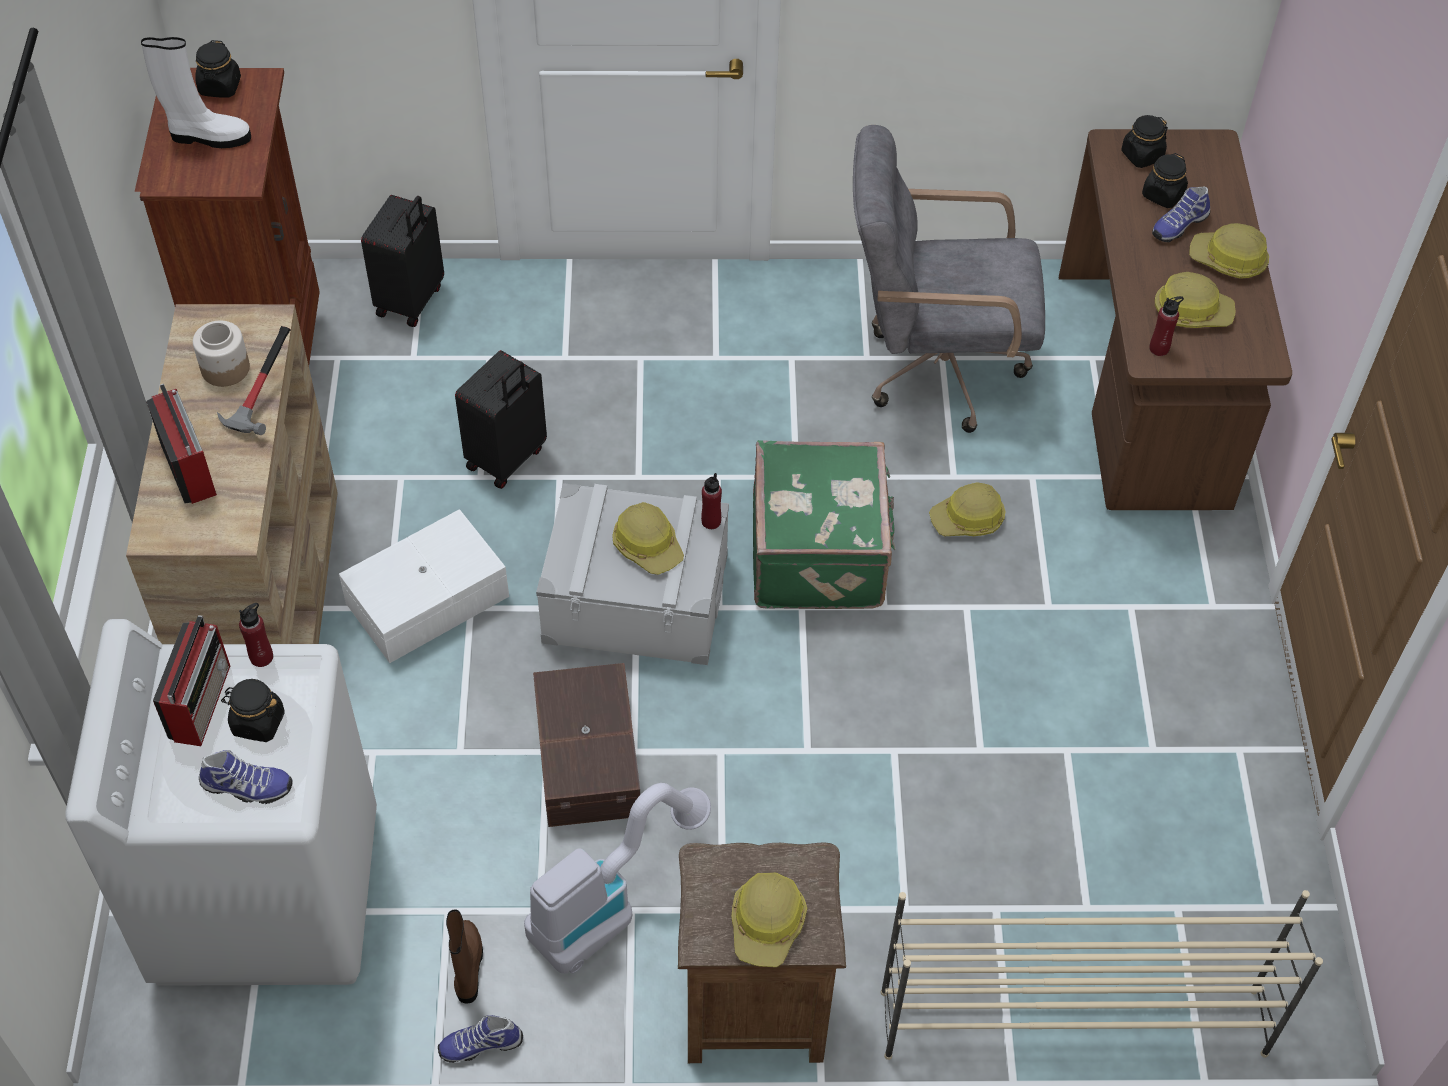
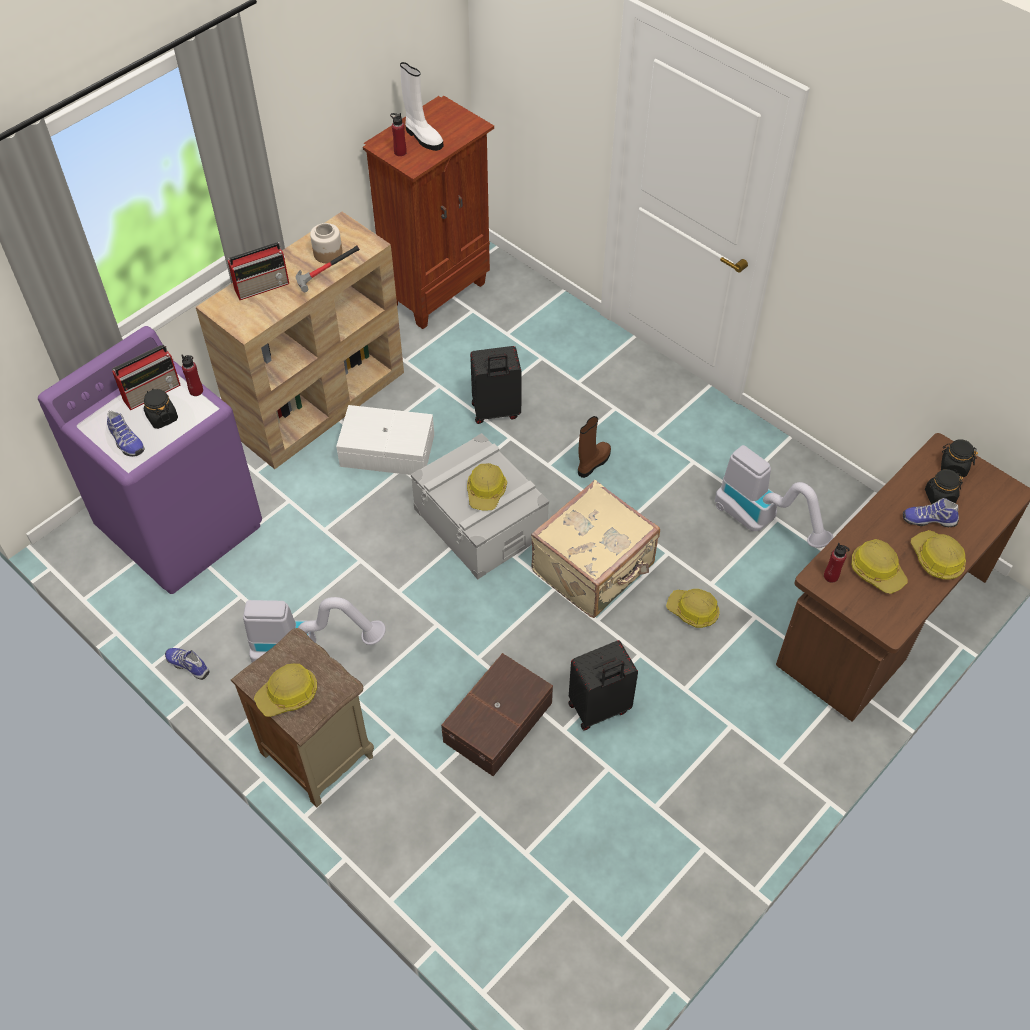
camera: 45 degrees right, 0 degrees up
(188, 466) = (263, 286): radio -> radio turned 45 degrees clockwise
(220, 87) = (455, 117): black jar -> none
(266, 893) = (181, 526): white washing machine -> purple washing machine
(412, 301) = (536, 306): black suitcase -> black suitcase (599, 709)
(466, 967) = (220, 626): brown boot -> brown boot (593, 463)
(590, 756) = (376, 578): brown storage box -> brown storage box (500, 722)
(711, 521) = (529, 503): red bottle -> red bottle (400, 152)
(820, 554) = (594, 569): green suitcase -> beige suitcase
(932, 372) = (762, 522): grey office chair -> vacuum cleaner
(1070, 1022) = (451, 899): beige shoe rack -> none

